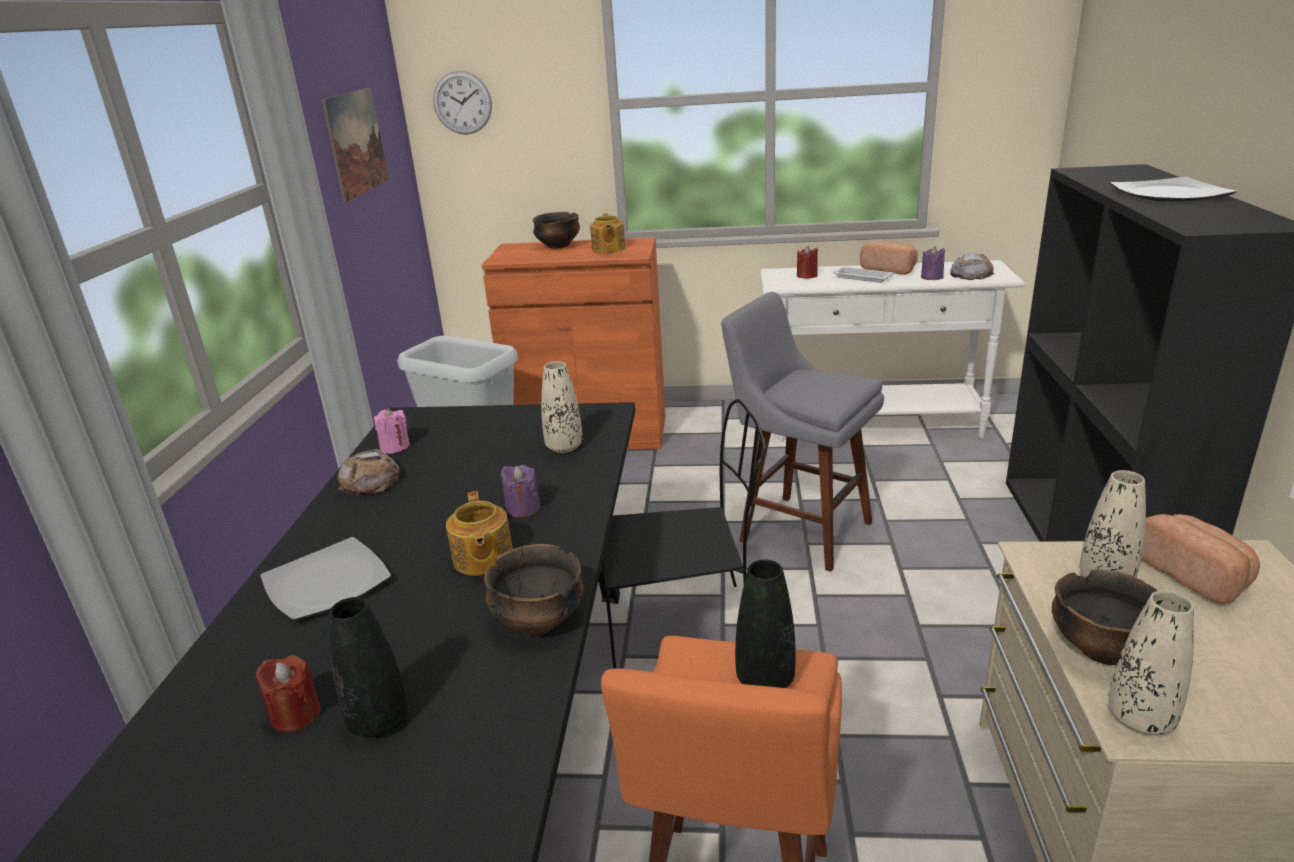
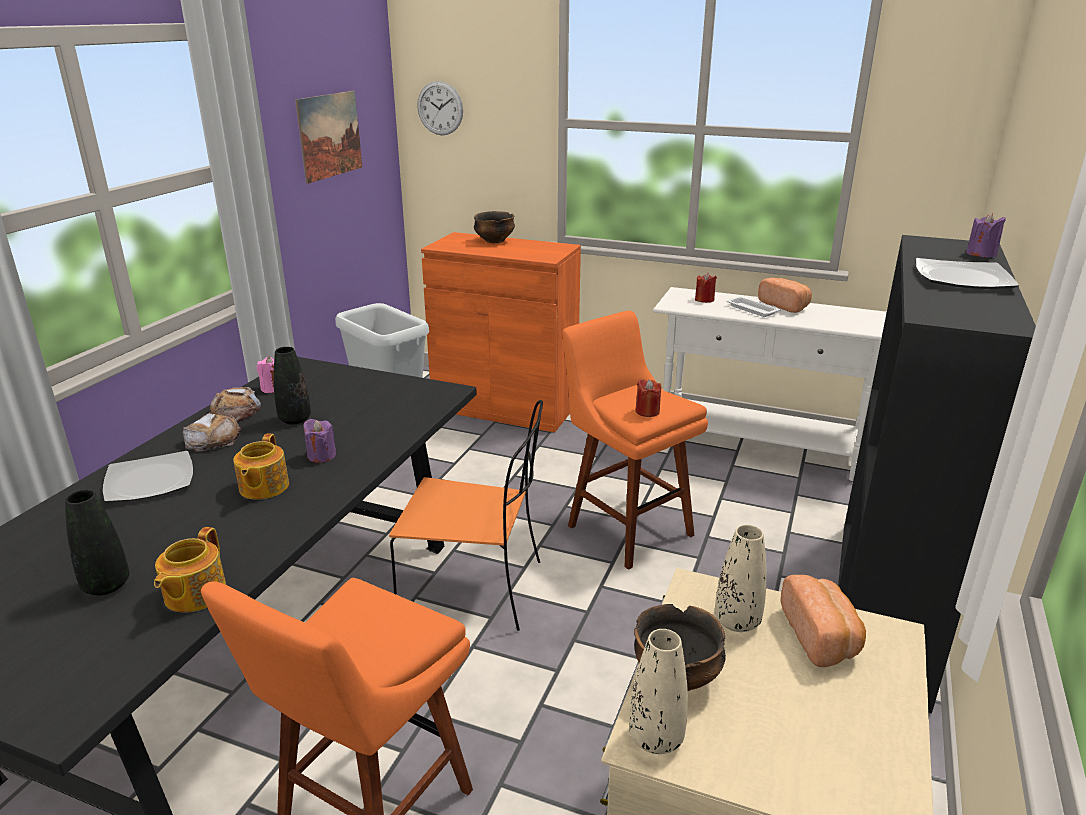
camera: 15 degrees right, 0 degrees up
(296, 715) = (62, 567): red candle -> red candle (647, 411)
(538, 622) = (262, 543): bowl -> none
(564, 447) = (391, 413): beige vase -> none
(608, 249) = (531, 250): teapot -> teapot (194, 594)
(684, 631) = (475, 589): black chair -> orange chair
(765, 680) = (388, 628): black vase -> black vase (295, 419)
(799, 529) = (625, 527): grey stool -> orange stool
(932, 277) = (816, 320): purple candle -> purple candle (981, 254)
(971, 274) = (857, 322): bread -> bread (213, 439)

